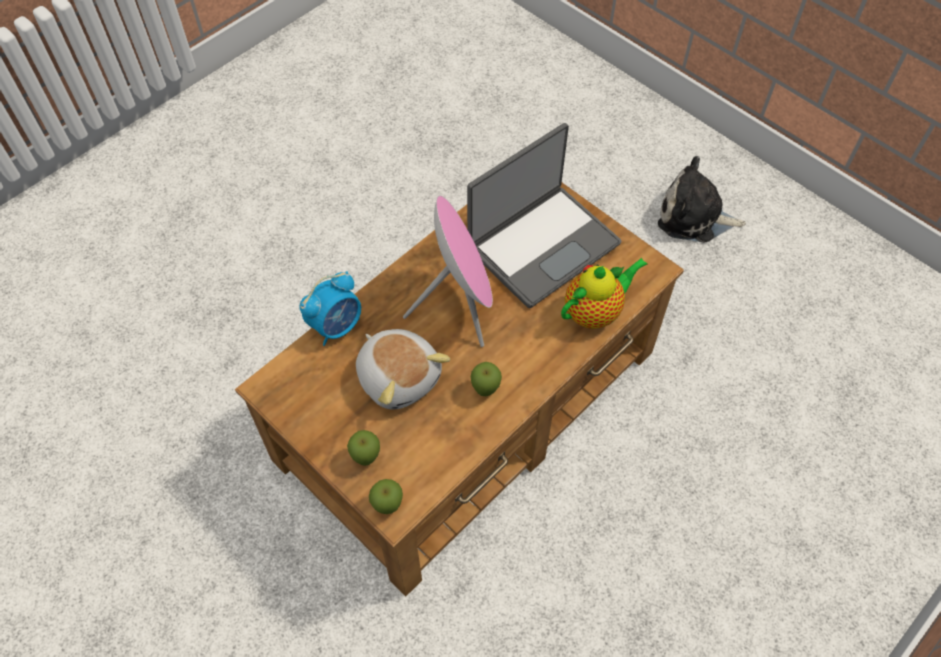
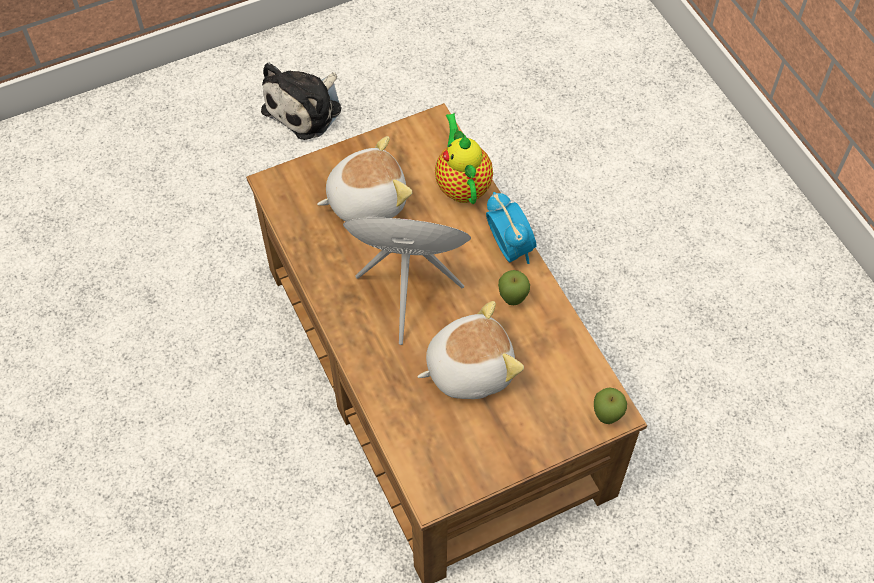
camera: 70 degrees left, 0 degrees up
(336, 326) = (384, 409): alarm clock -> alarm clock (509, 248)
(366, 458) = (549, 422): apple -> none
(542, 245) = (366, 200): laptop -> plush toy

